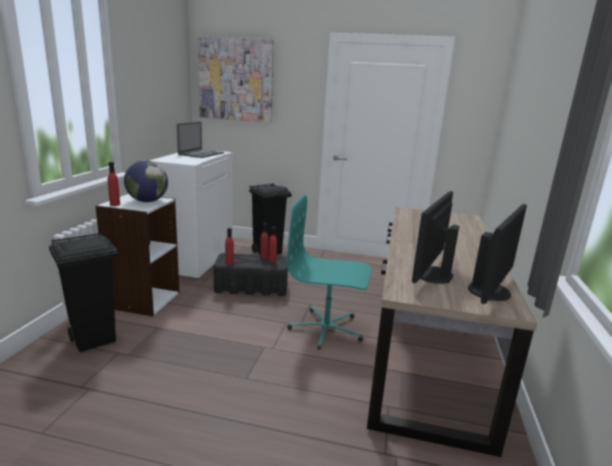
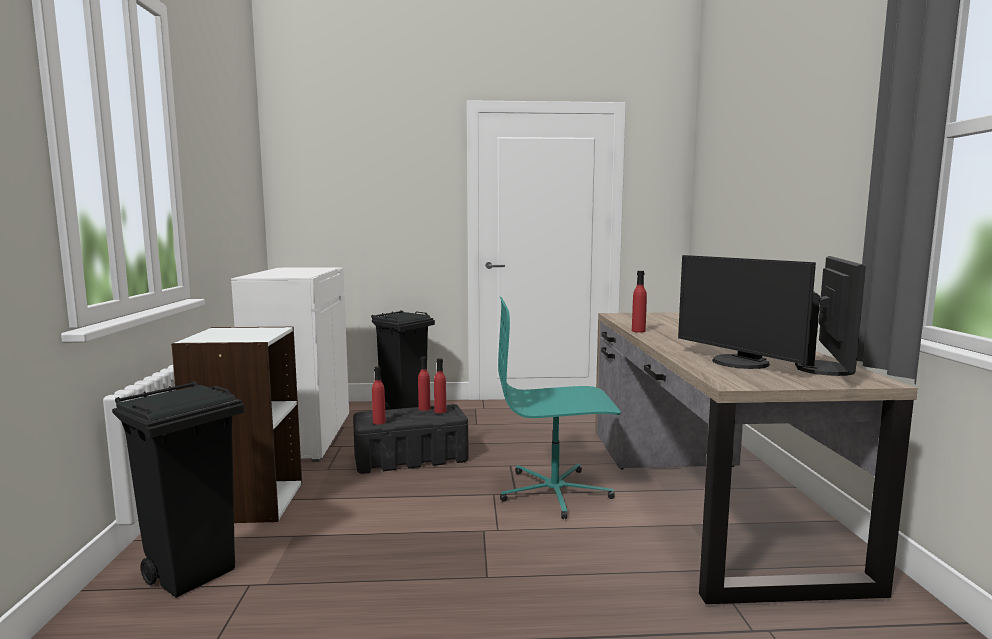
camera: 15 degrees left, 10 degrees down
(115, 204) = (204, 339): red bottle -> red bottle (638, 331)
(147, 201) = (254, 332): globe -> none
(201, 154) = (301, 270): laptop -> none
(236, 80) = (334, 168): picture -> none
(431, 275) = (738, 363): monitor -> monitor turned 45 degrees counterclockwise

